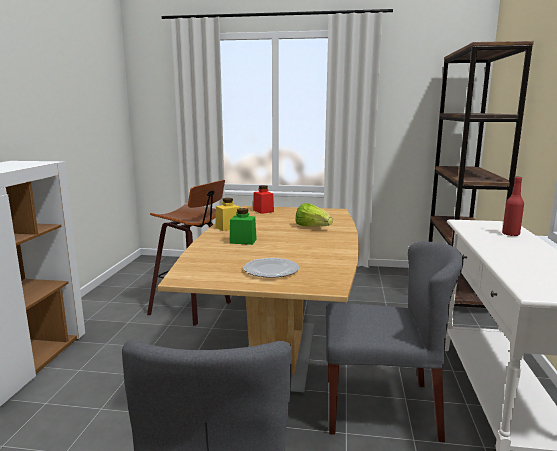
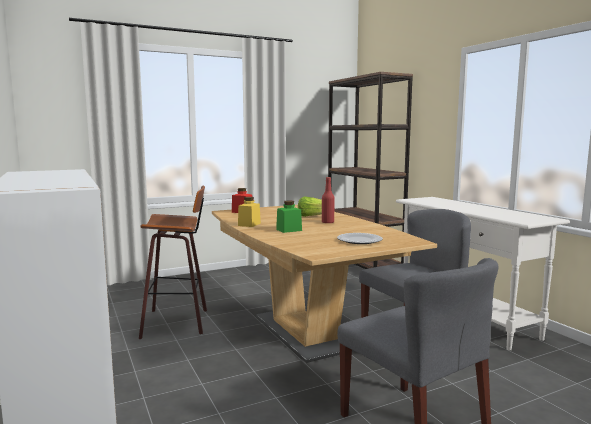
camera: 35 degrees left, 5 degrees down
(510, 234) = (448, 202): red bottle -> red bottle (327, 222)

